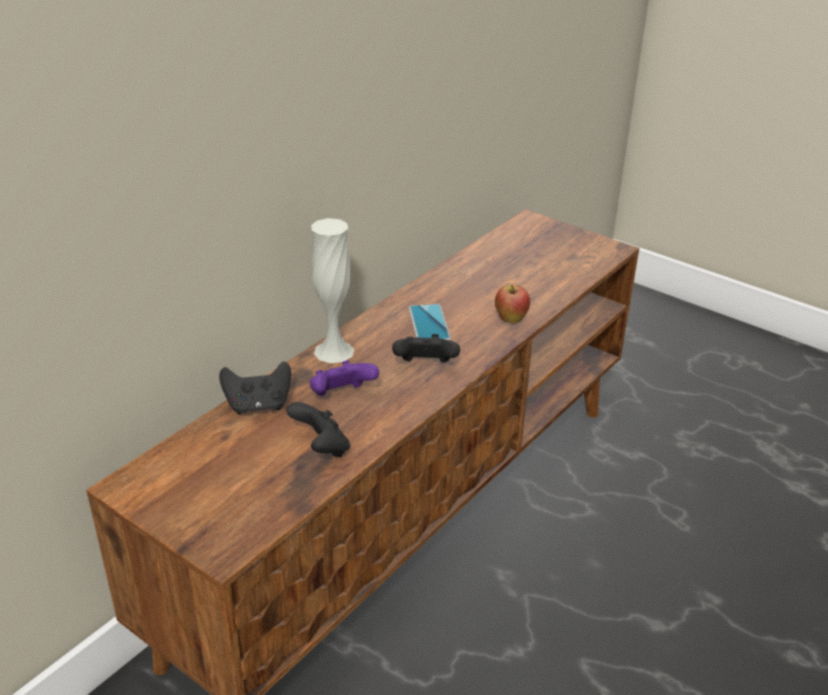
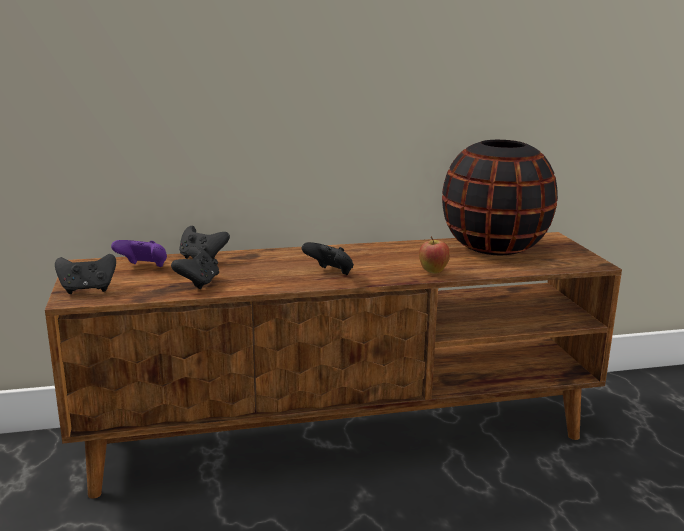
camera: 40 degrees right, 15 degrees down
(216, 525) = (87, 290): none -> black game controller
(334, 351) = (288, 252): white vase -> none
(341, 396) = (254, 269): purple game controller -> purple game controller (143, 268)
(429, 324) = (371, 259): phone -> none
(509, 258) = (494, 248): none -> black vase

